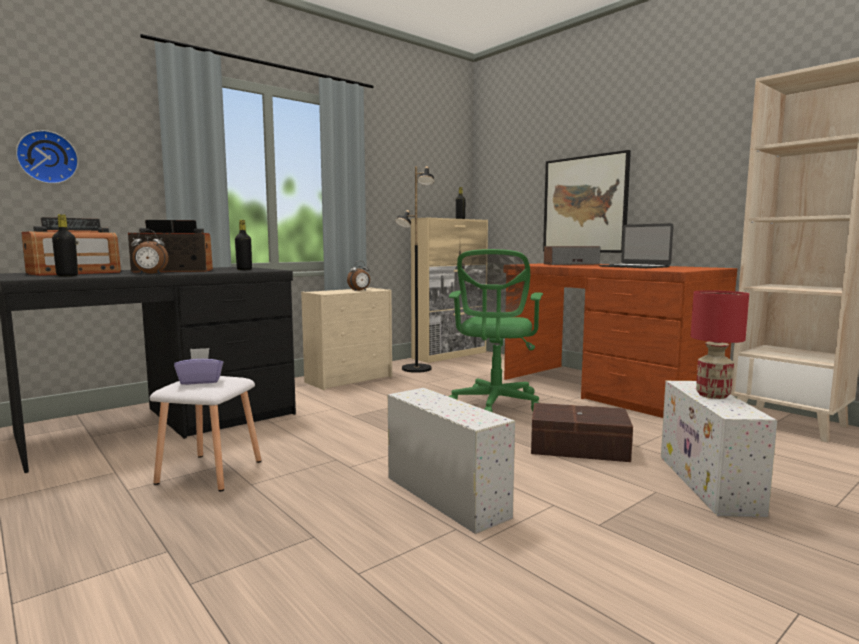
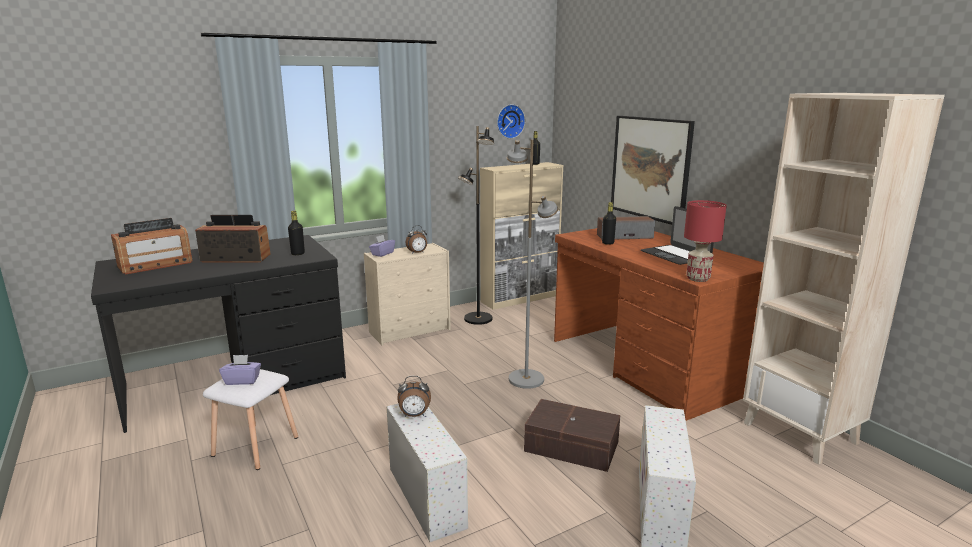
camera: 10 degrees right, 10 degrees up
(47, 157) = (131, 154): wall clock -> wall clock (509, 121)
(67, 276) = (145, 277): black bottle -> black bottle (608, 243)
(150, 274) = (211, 271): alarm clock -> alarm clock (414, 415)
(322, 291) = (382, 254): none -> purple tissue box
(495, 404) = (526, 379): green office chair -> grey floor lamp
(712, 395) = (668, 436): red table lamp -> red table lamp (697, 279)

